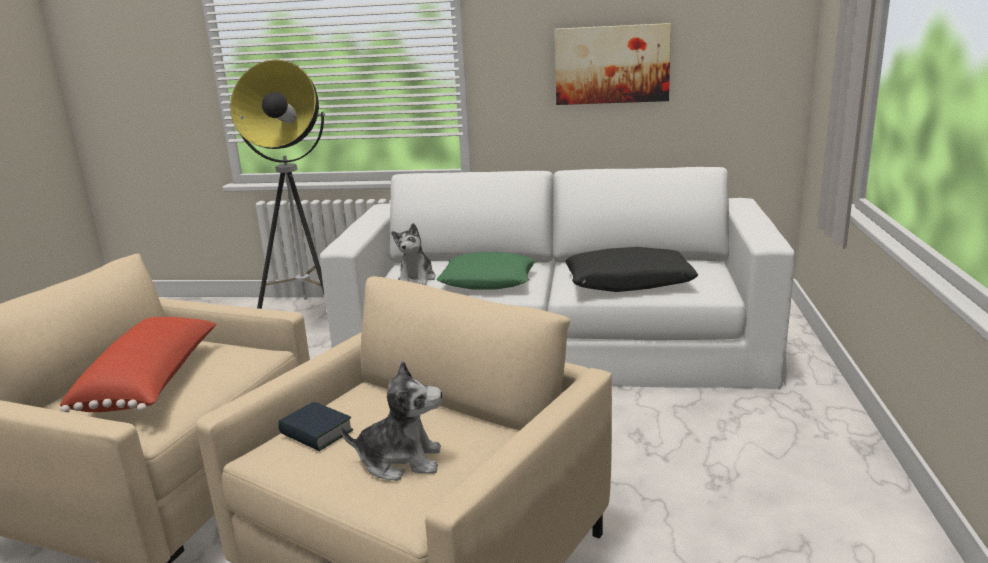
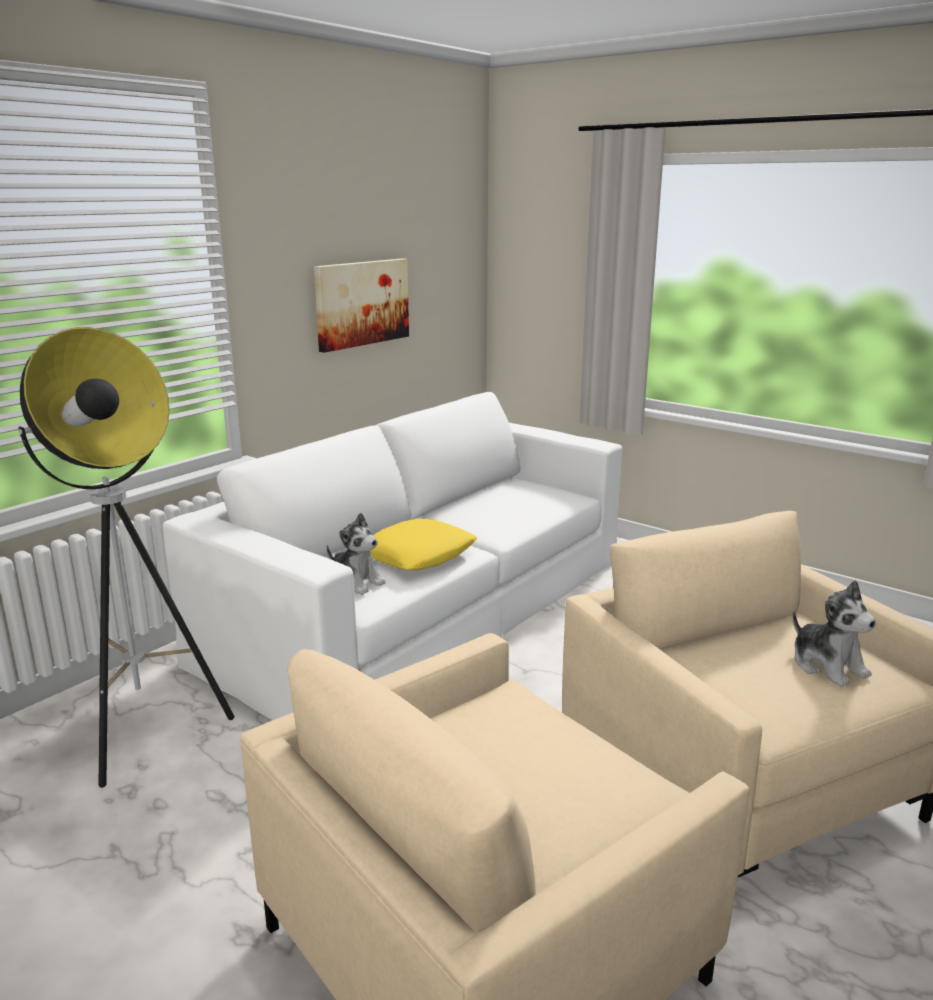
camera: 60 degrees left, 0 degrees up
(153, 383) = (538, 773): red pillow -> none
(316, 433) = (752, 692): book -> none
(400, 461) = (828, 666): plush toy -> plush toy turned 120 degrees clockwise
(488, 280) = (418, 554): green pillow -> yellow pillow
(628, 282) = (516, 512): black pillow -> none

